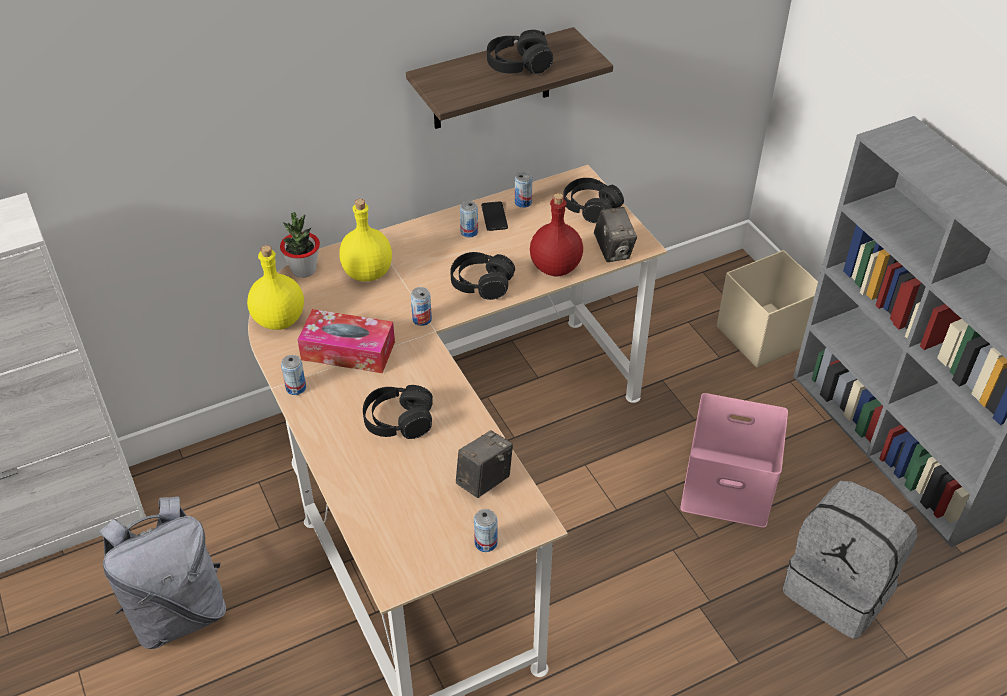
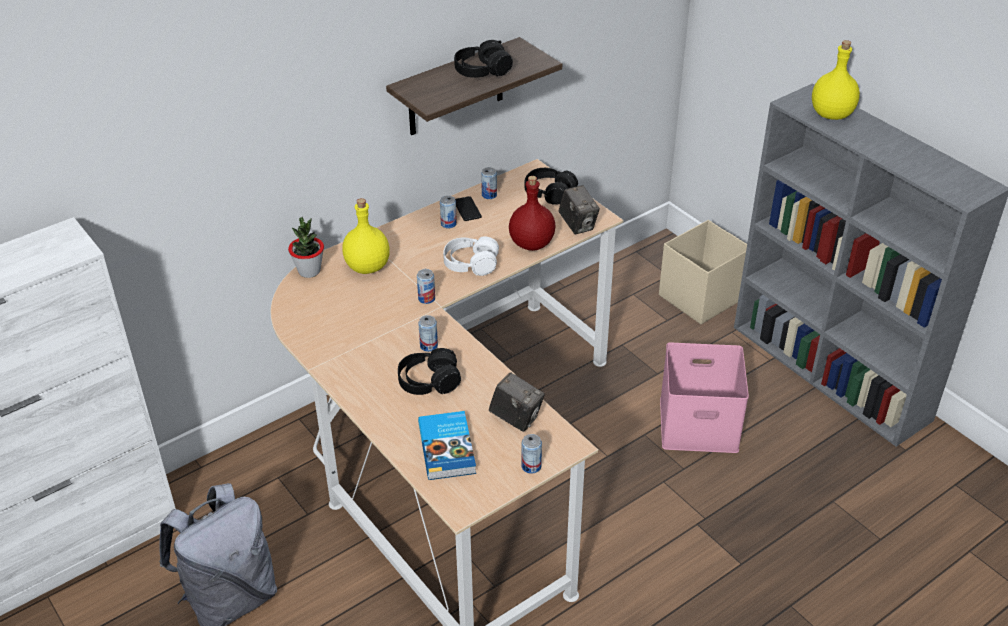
camera: 10 degrees left, 5 degrees down
(280, 320) = (299, 314): yellow bottle -> yellow bottle (832, 114)
(296, 388) = (330, 367): can -> can (429, 346)
(348, 351) = (368, 331): tissue box -> none
(399, 505) = (448, 448): none -> book
(481, 283) = (471, 264): black headphones -> white headphones
(484, 480) = (516, 418): camera -> camera turned 90 degrees clockwise
(840, 589) = (812, 493): grey backpack -> none

